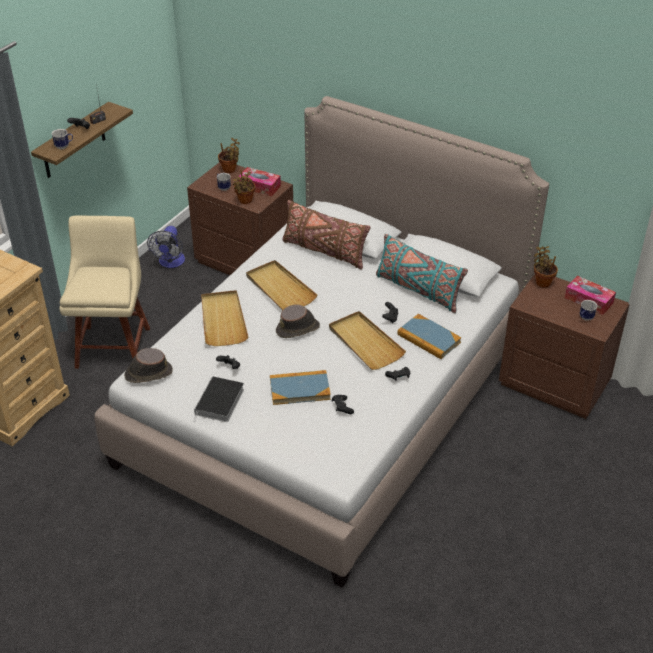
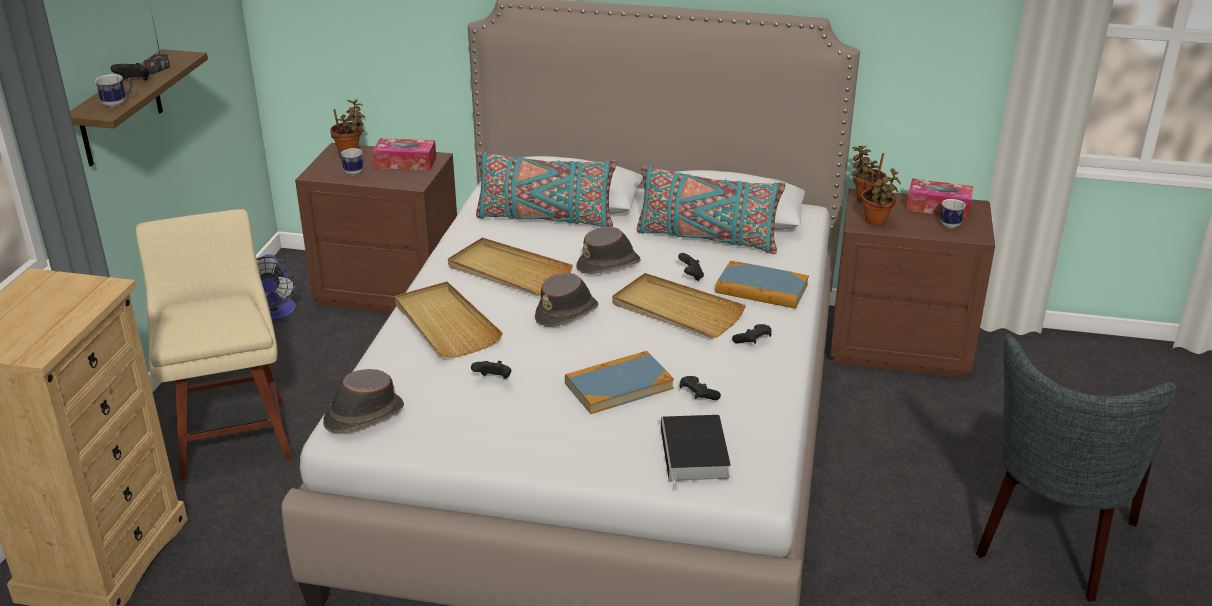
camera: 20 degrees left, 10 degrees down
(219, 403) = (504, 430): book -> book (695, 454)
(245, 201) = (394, 181): potted plant -> potted plant (876, 222)
(324, 251) = (545, 219): brown pillow -> turquoise pillow
(344, 297) = (609, 264): none -> brown hat
(562, 551) = (1051, 544): none -> grey chair

